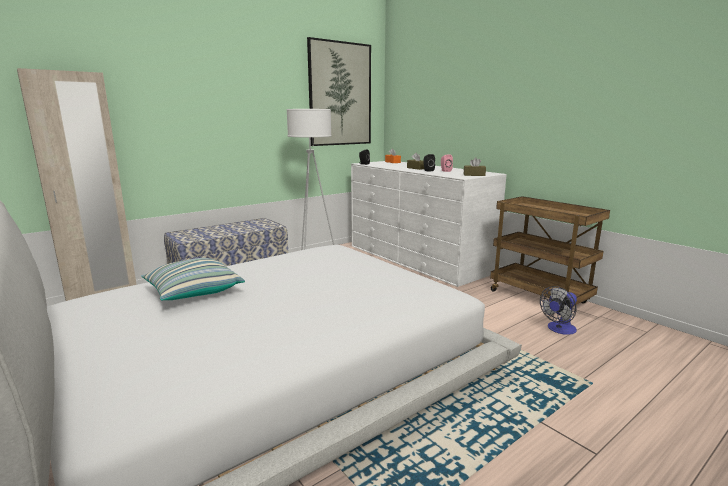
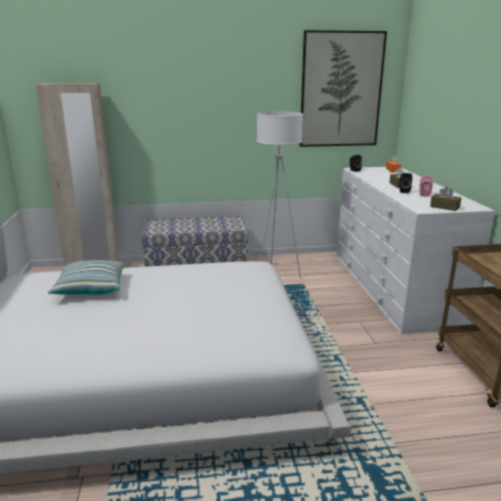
camera: 30 degrees right, 5 degrees up
(559, 329) = (465, 424): fan -> none

